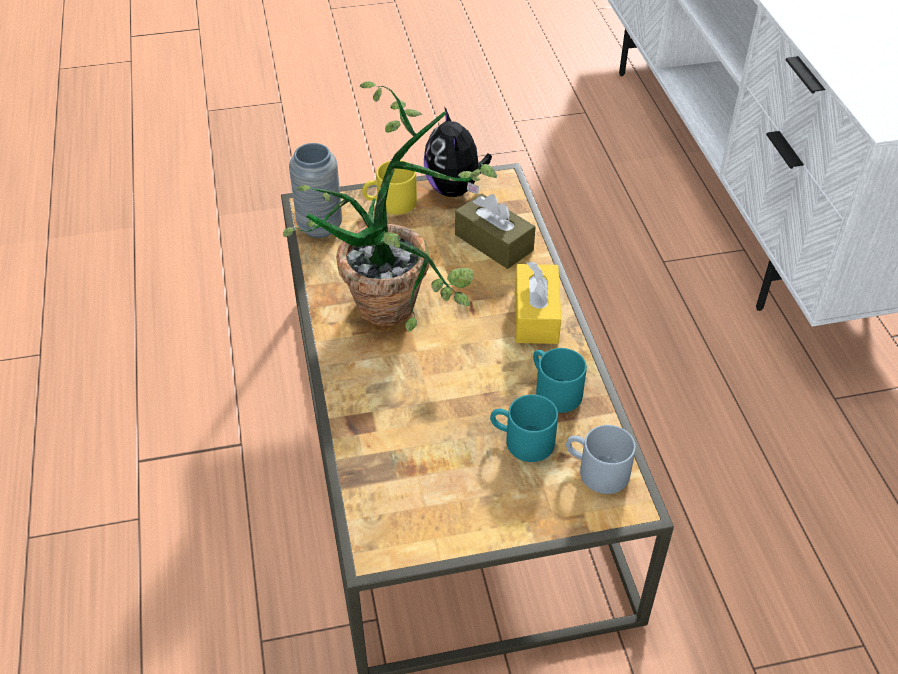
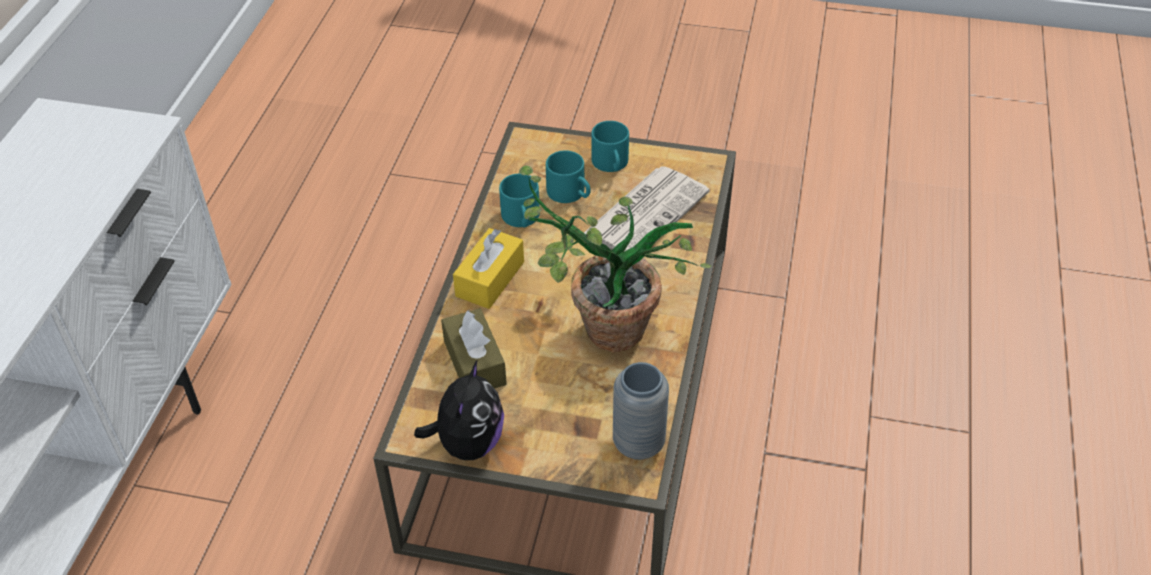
camera: 155 degrees left, 0 degrees up
(390, 204) = (549, 448): yellow mug -> none
(420, 446) = (646, 212): none -> newspaper
(498, 502) = (612, 164): none -> turquoise mug
(595, 471) = (533, 161): grey mug -> none

